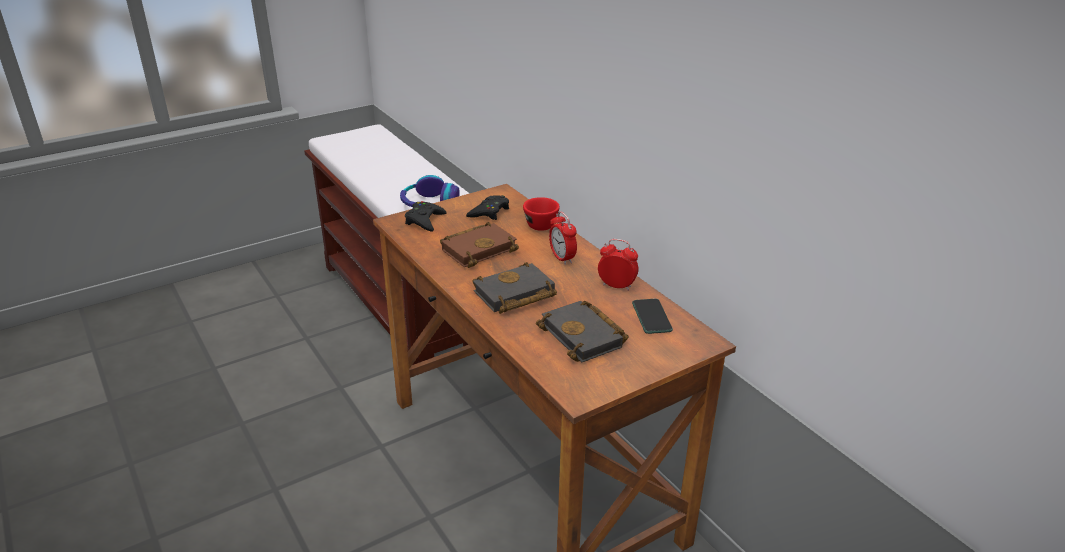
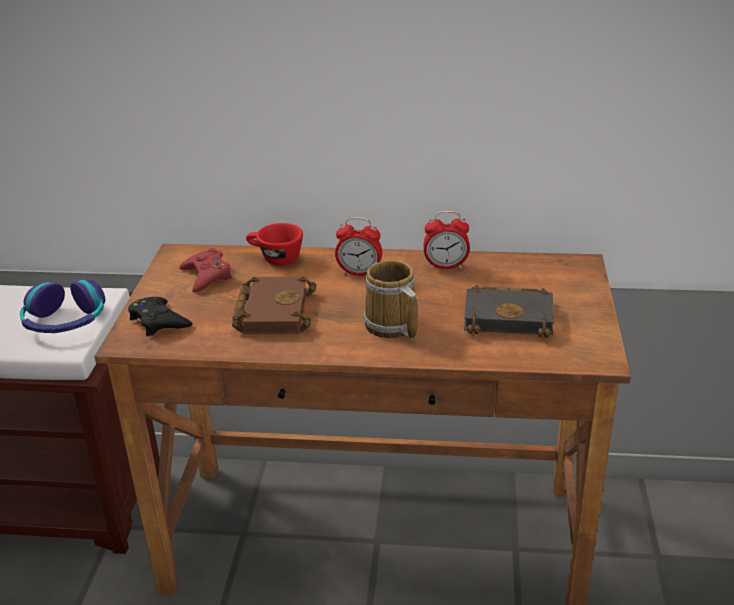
camera: 50 degrees left, 0 degrees up
(489, 212) = (207, 276): black game controller -> red game controller
(514, 295) = (391, 326): black book -> mug
(616, 286) = (446, 266): alarm clock -> alarm clock turned 150 degrees counterclockwise
(651, 317) = (517, 271): phone -> none

